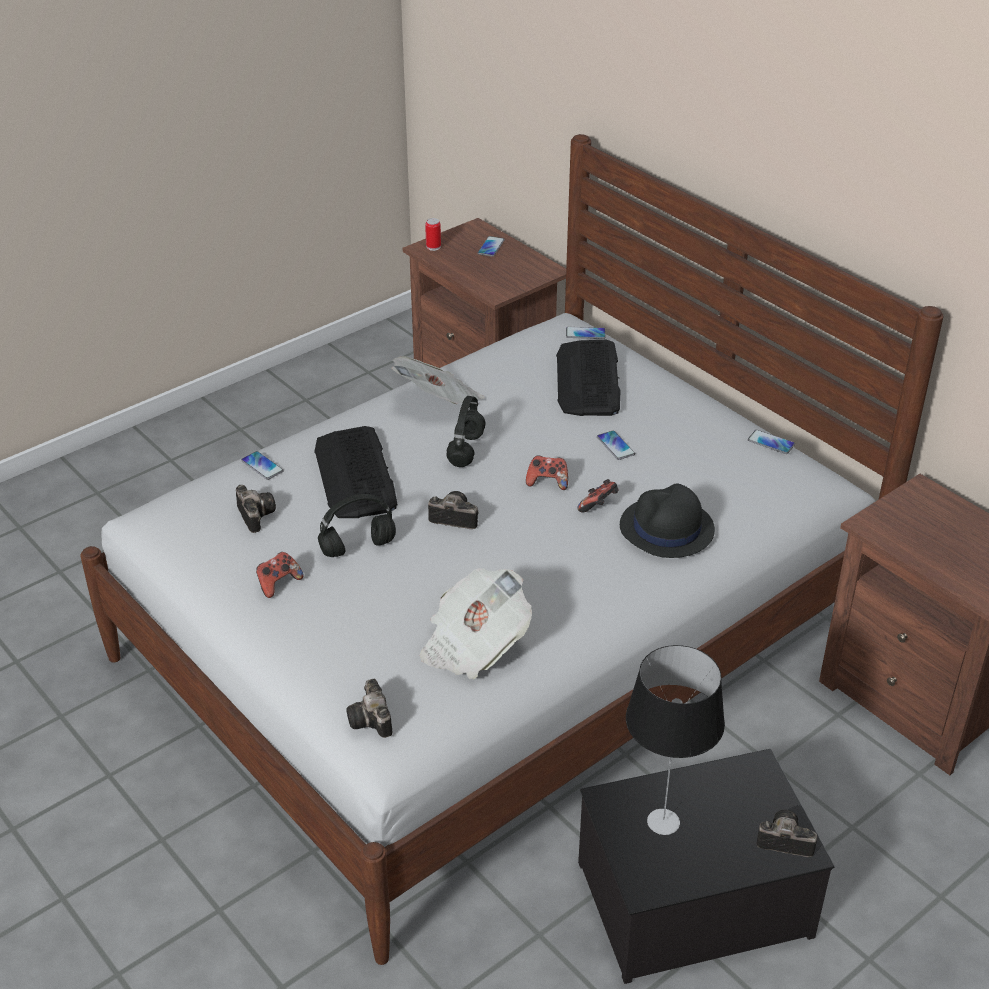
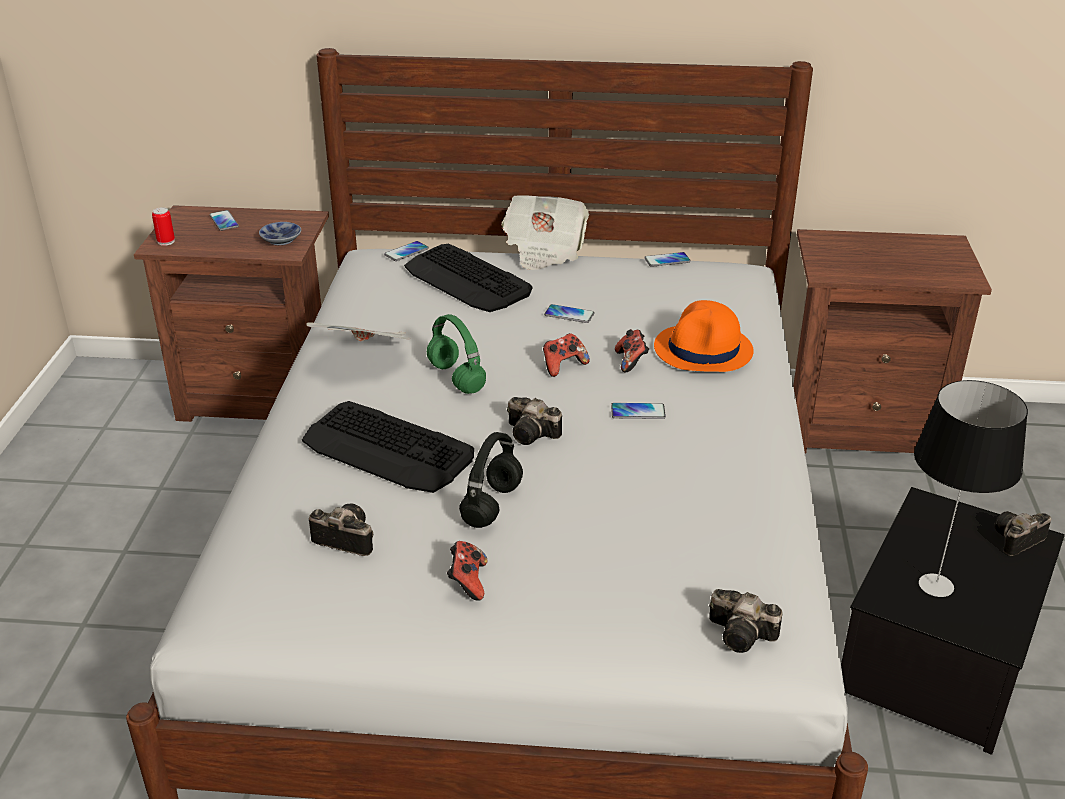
camera: 45 degrees left, 5 degrees down
(262, 466) = (278, 495): phone -> phone (638, 412)
(452, 518) = (533, 434): camera -> camera turned 120 degrees counterclockwise
(465, 449) = (455, 378): black headphones -> green headphones
(473, 645) = (716, 517): newspaper -> newspaper (544, 250)
(505, 282) = (282, 240): none -> bowl
(666, 529) = (703, 350): black hat -> orange hat

